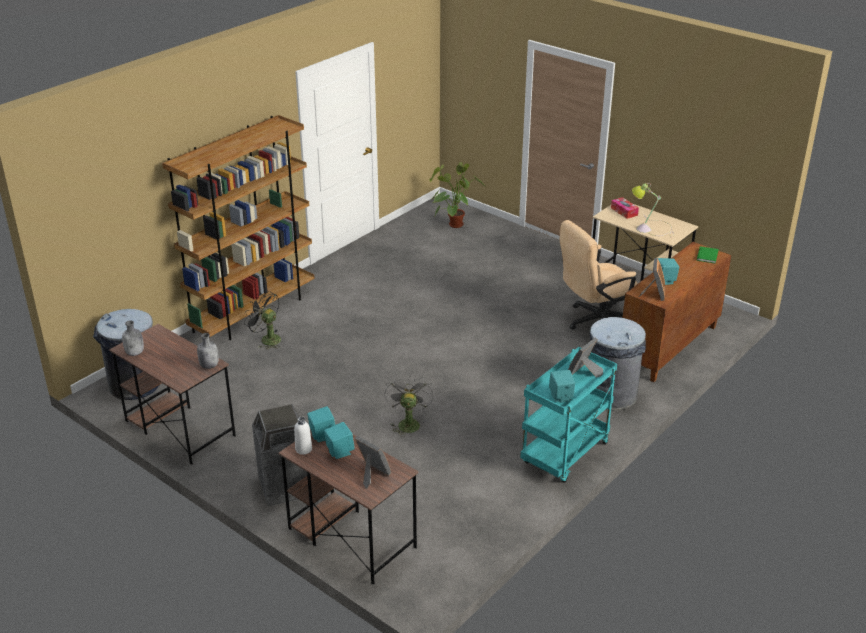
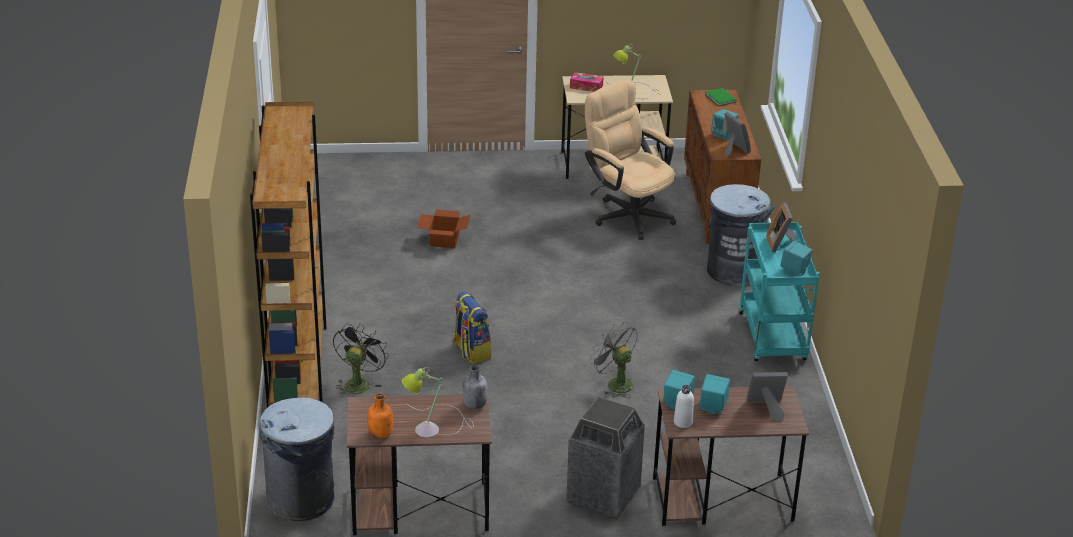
camera: 45 degrees left, 0 degrees up
(135, 353) = (381, 434): grey bottle -> orange bottle
(168, 364) = (433, 425): none -> table lamp
(267, 339) = (358, 383): black fan -> black fan turned 120 degrees clockwise
(355, 355) = (470, 351): none -> backpack
(448, 282) = (443, 239): none -> cardboard box
(454, 221) = (349, 176): potted plant -> none
(595, 321) = (627, 214): beige office chair -> beige office chair turned 120 degrees clockwise

